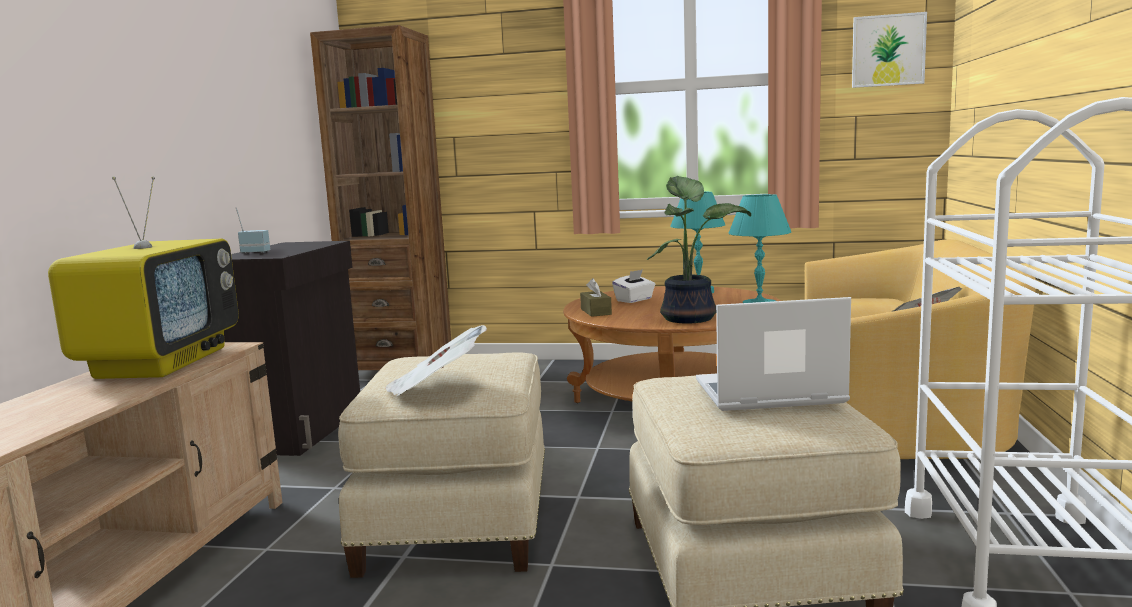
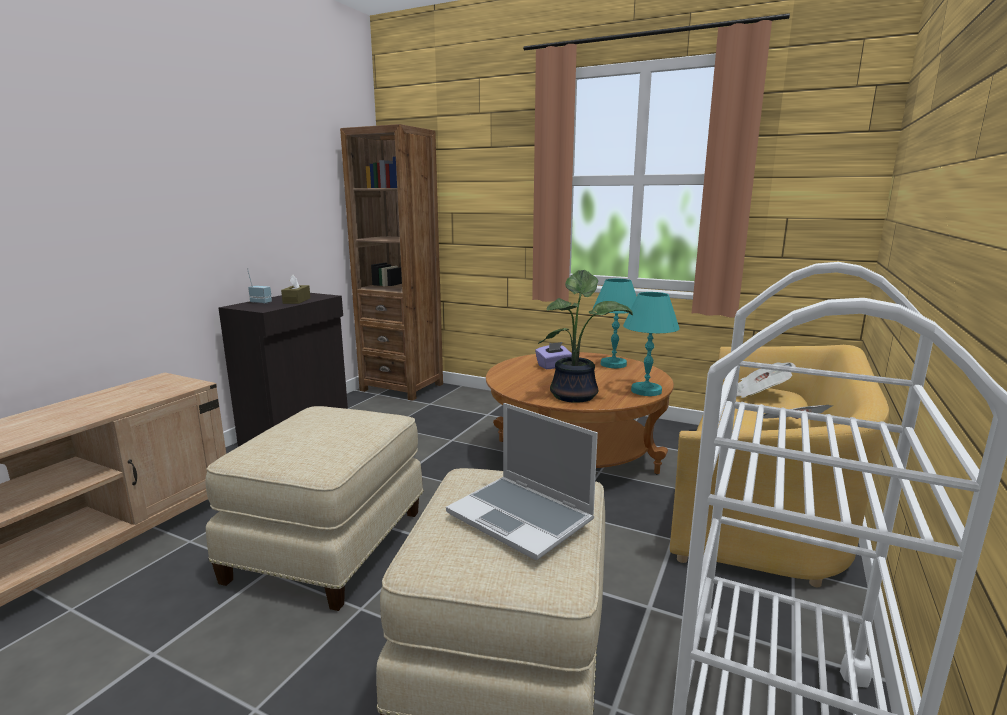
camera: 15 degrees right, 5 degrees up
(161, 362) = (130, 394): television -> none
(436, 388) = (290, 450): newspaper -> newspaper (756, 395)
(596, 312) = (510, 375): brown tissue box -> brown tissue box (296, 301)
(634, 300) = (553, 366): white tissue box -> purple tissue box
(767, 394) = (522, 517): laptop -> laptop turned 150 degrees counterclockwise
(888, 50) = (826, 157): picture -> none

